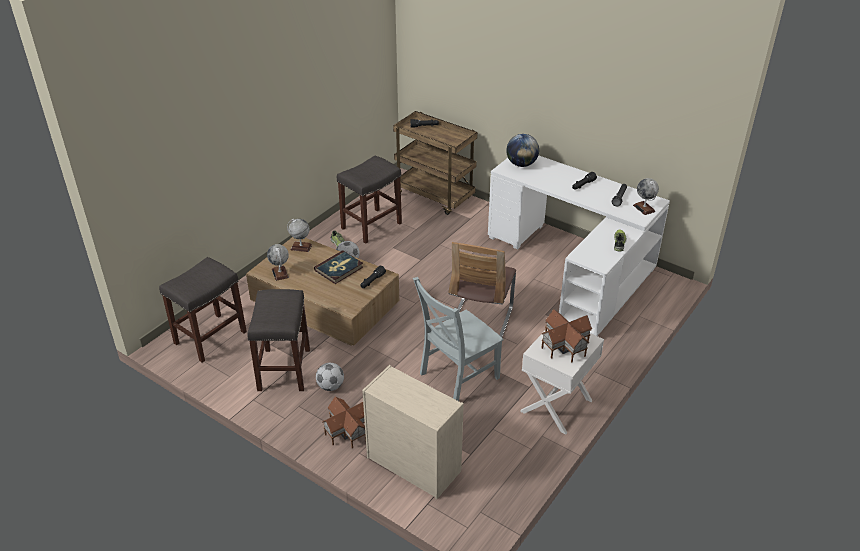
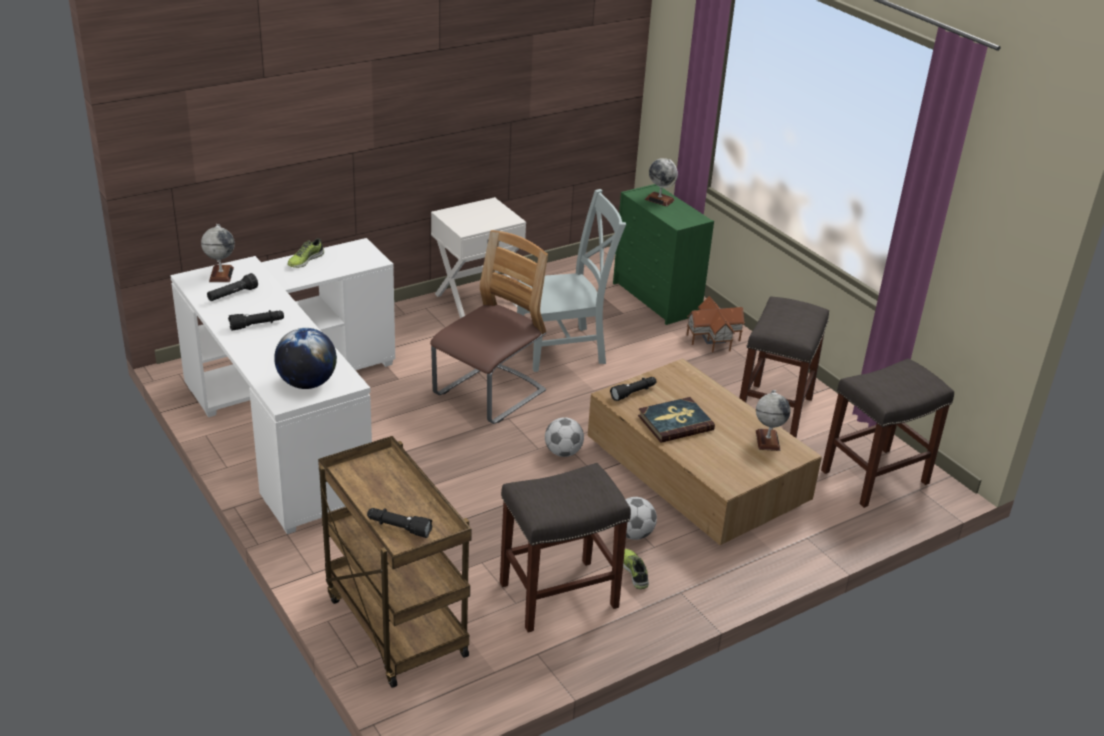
camera: 160 degrees left, 5 degrees down
(301, 247) = (724, 473): globe -> globe (659, 200)
(330, 386) = (719, 379): football -> football (563, 452)
(412, 464) = (657, 299): beige dresser -> green dresser
(565, 346) = (476, 216): toy house -> none

